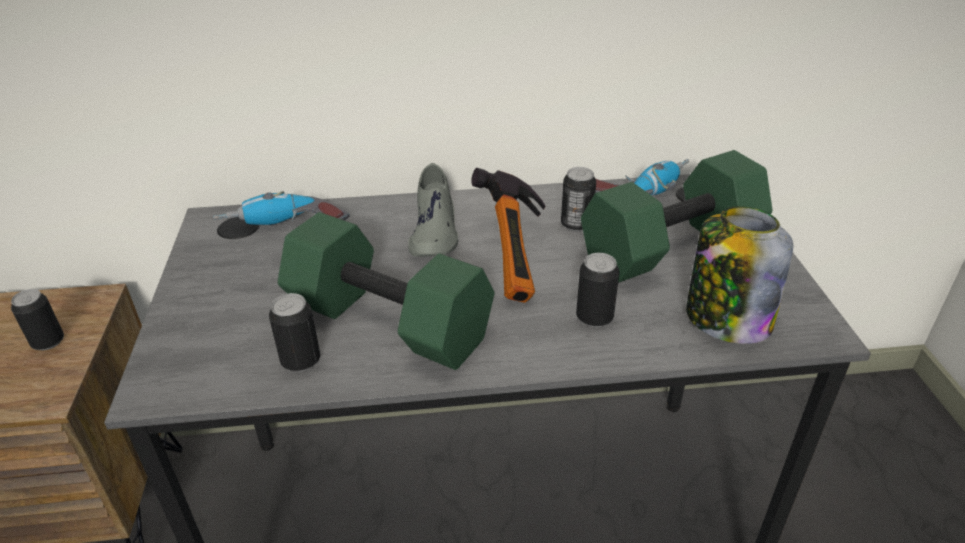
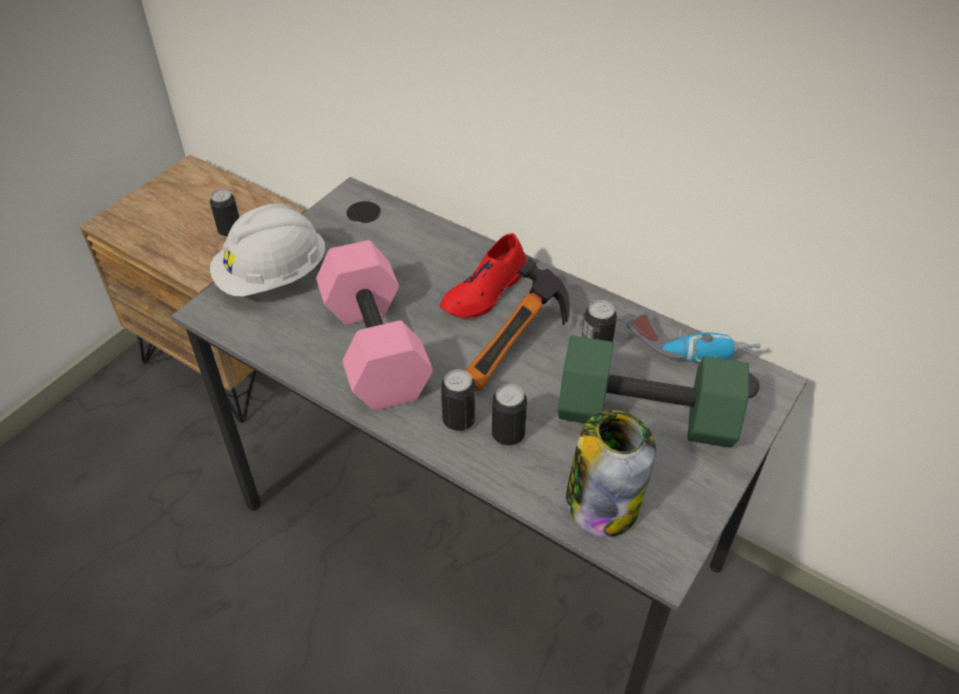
camera: 40 degrees right, 10 degrees up
(200, 322) = (273, 277): none -> white hard hat
(284, 229) = (388, 231): power drill -> none
(301, 360) = (298, 342): can -> can (459, 420)
(385, 323) = (372, 347): green dumbbell -> pink dumbbell
(434, 230) = (484, 291): grey shoe -> red shoe

